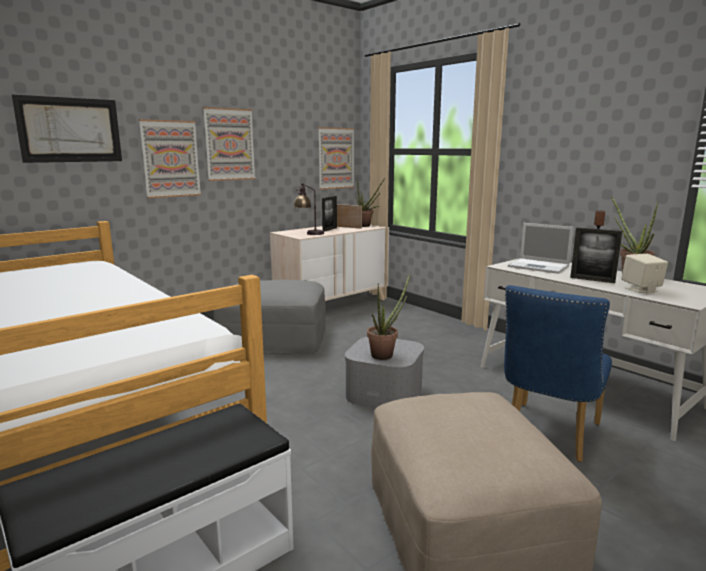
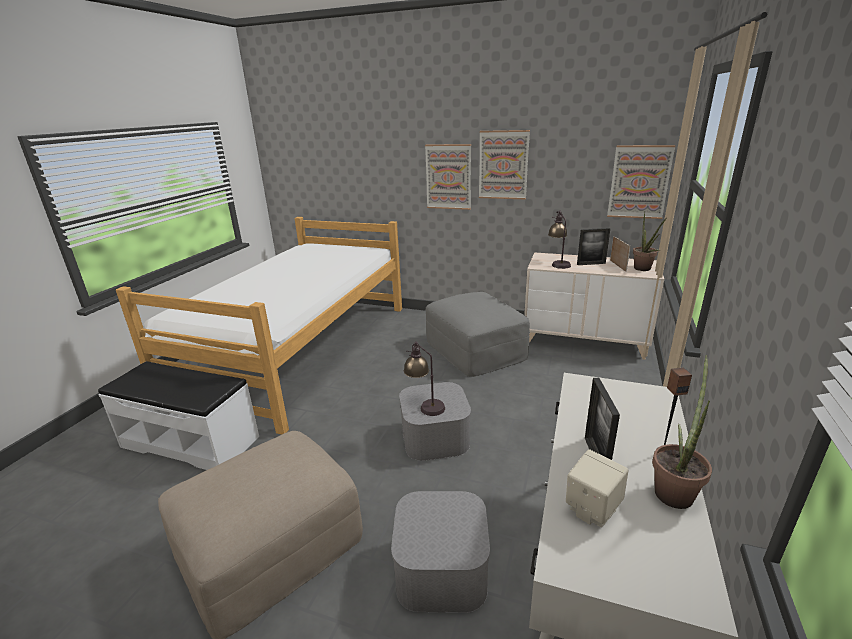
camera: 60 degrees right, 10 degrees up
(70, 130) = (380, 154): picture -> none
(385, 354) = (425, 405): potted plant -> table lamp
(540, 266) = (616, 406): laptop -> none
(548, 435) = (441, 568): blue chair -> grey storage box

